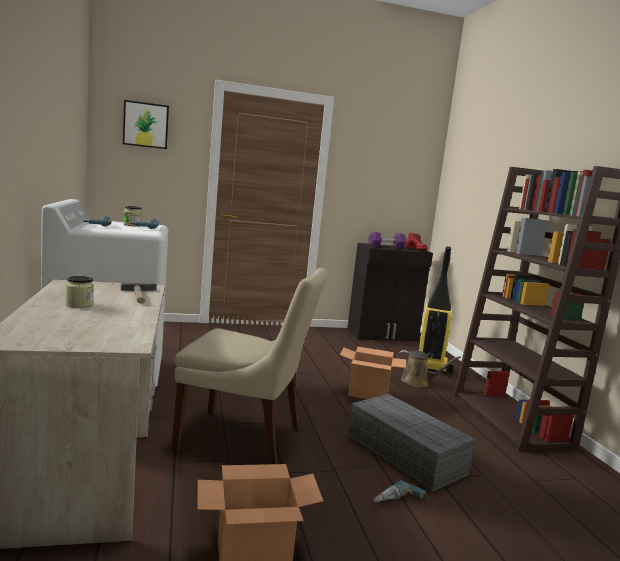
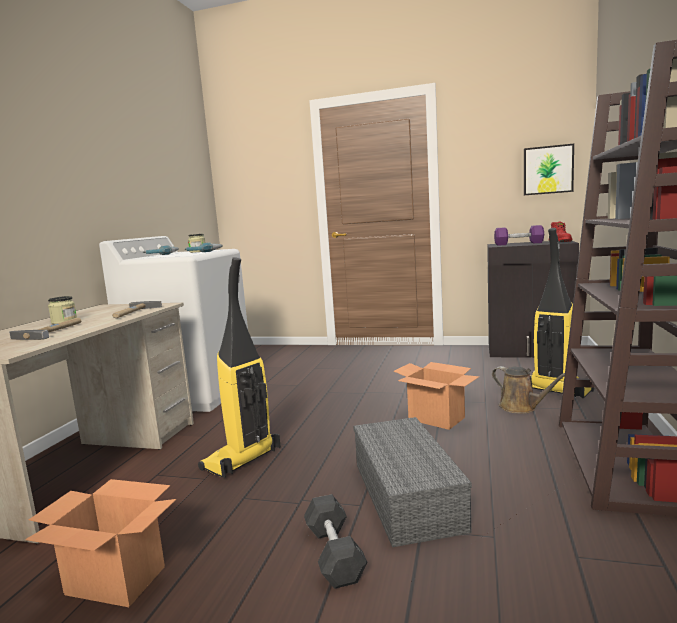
camera: 30 degrees right, 0 degrees up
(103, 318) = (52, 331): none -> hammer
(146, 125) = (255, 160): picture -> picture (547, 170)
(244, 440) = (241, 460): beige chair -> vacuum cleaner
(399, 503) = (334, 554): power drill -> grey dumbbell

